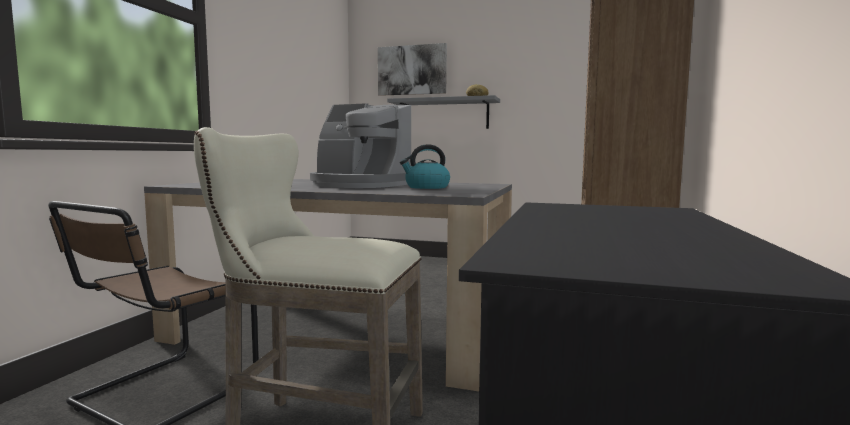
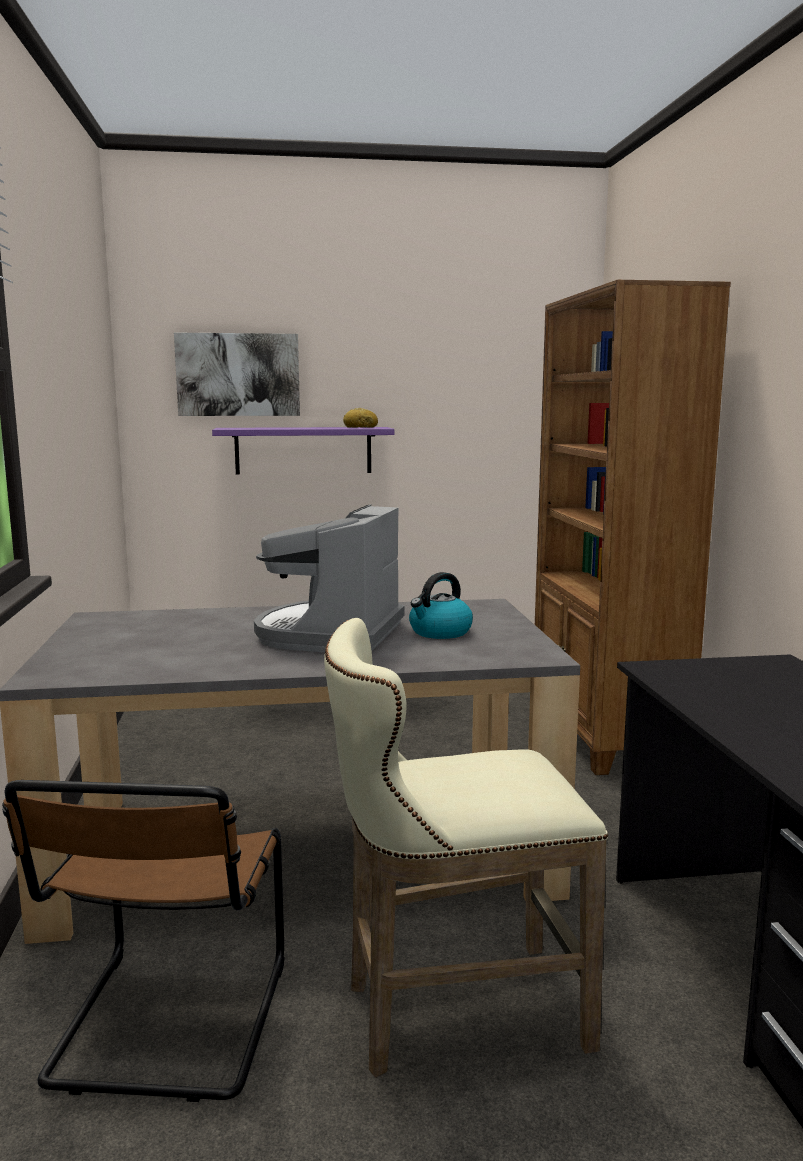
camera: 25 degrees left, 5 degrees up
(359, 185) = (330, 634): coffee machine -> coffee machine turned 105 degrees clockwise
(447, 115) = (303, 450): grey shelf -> purple shelf

